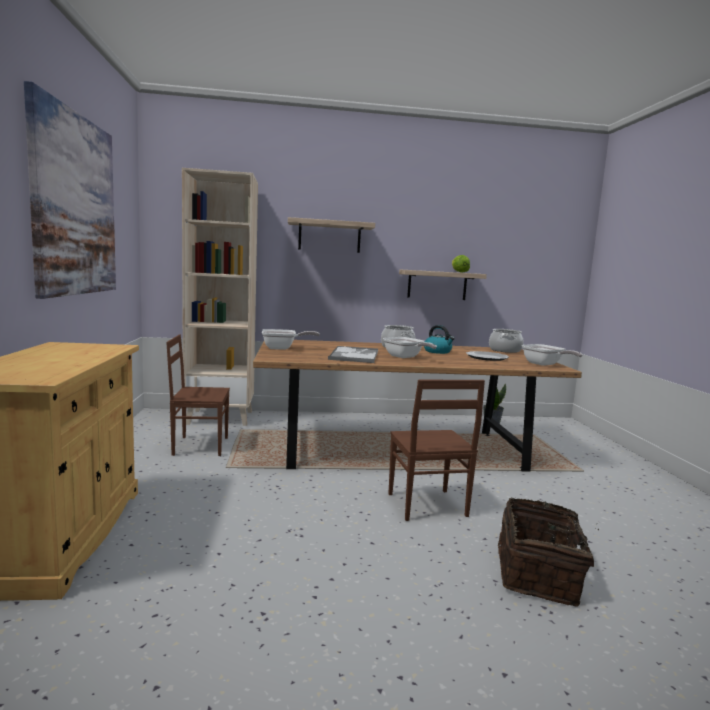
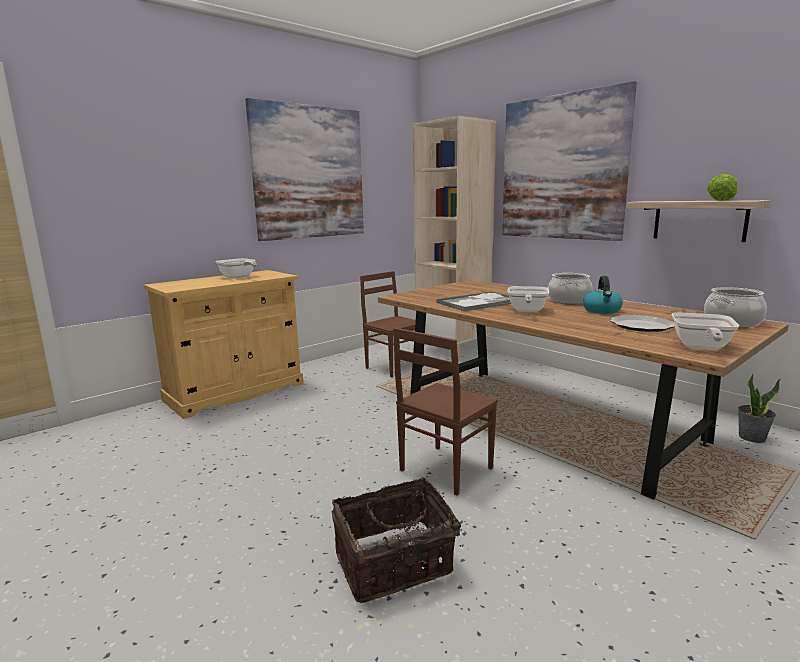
camera: 55 degrees right, 5 degrees up
(283, 348) = (443, 289): frying pan -> frying pan (238, 277)
(329, 236) = (562, 168): shelf -> picture

